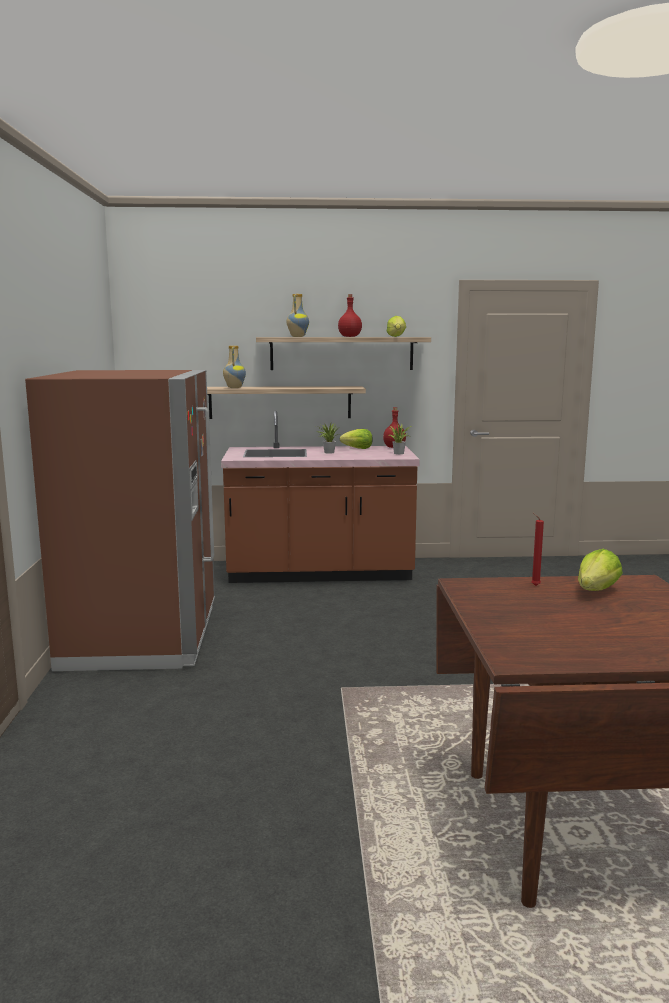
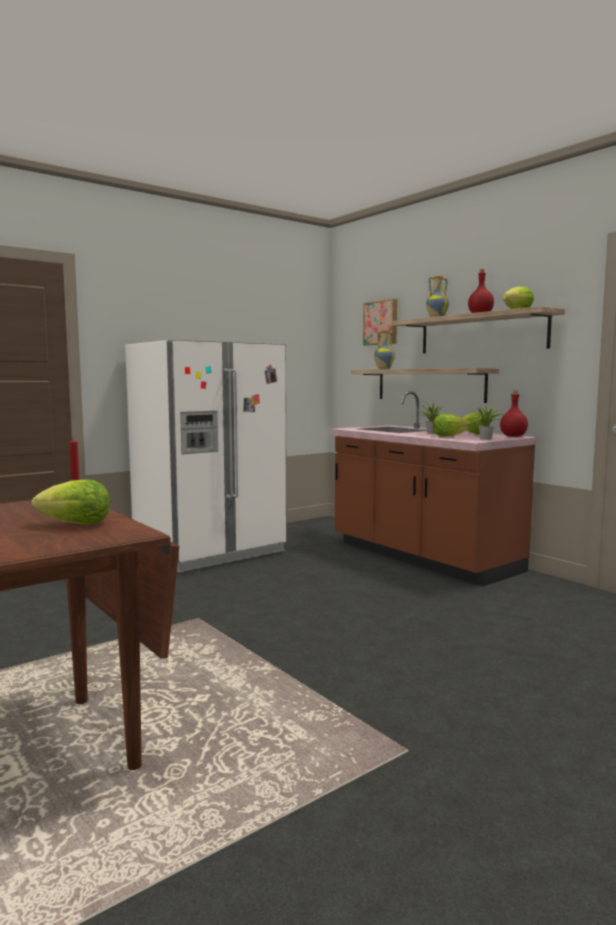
camera: 55 degrees right, 5 degrees down
(142, 637) = (209, 551): brown fridge -> white fridge
(206, 334) = (381, 323): none -> picture
(362, 454) = (448, 436): none -> lettuce

